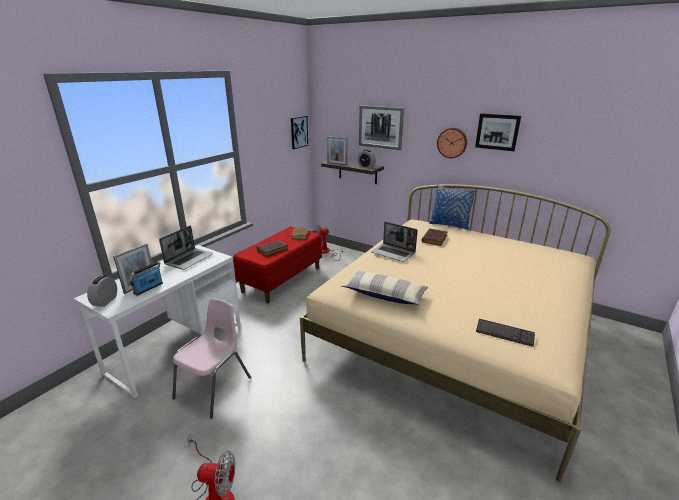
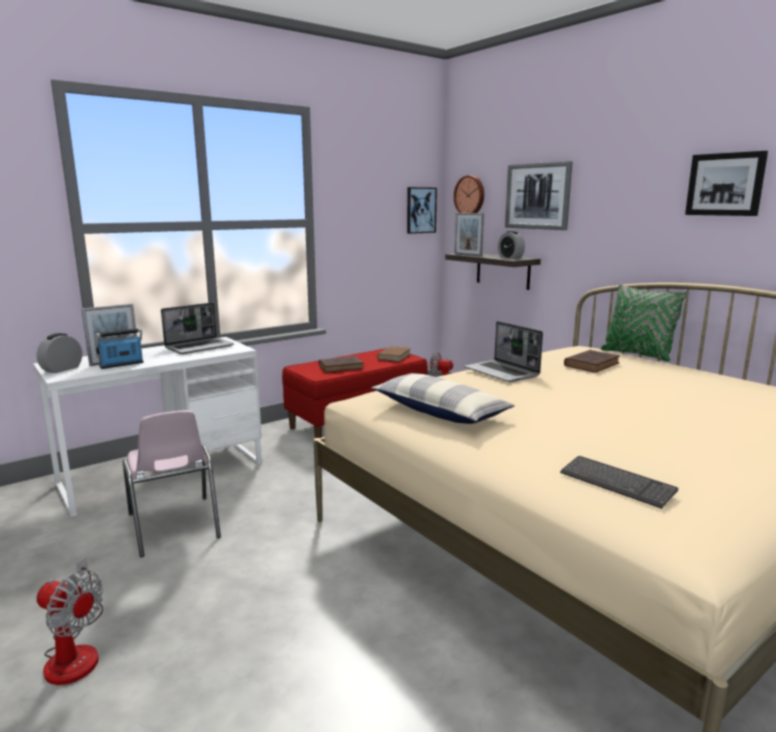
camera: 20 degrees right, 10 degrees down
(214, 387) = (174, 526): pink chair -> pink chair turned 105 degrees clockwise
(449, 225) = (637, 354): blue pillow -> green pillow
(452, 142) = (647, 211): wall clock -> wall clock (470, 195)

